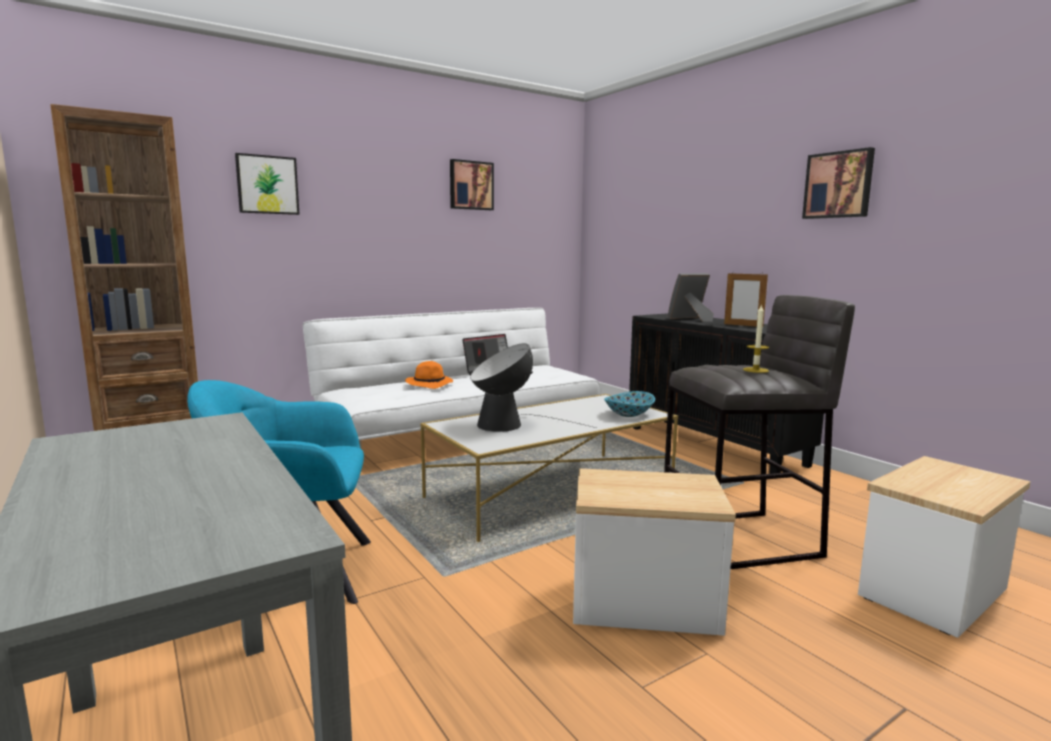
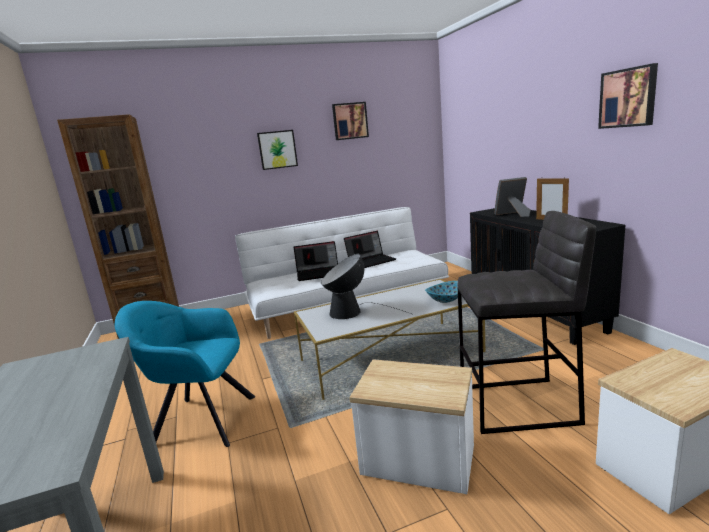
camera: 15 degrees right, 5 degrees up
(267, 185) = (205, 144): picture -> picture (277, 149)
(430, 384) = (319, 273): orange hat -> laptop
(755, 370) = (516, 279): candle -> none

